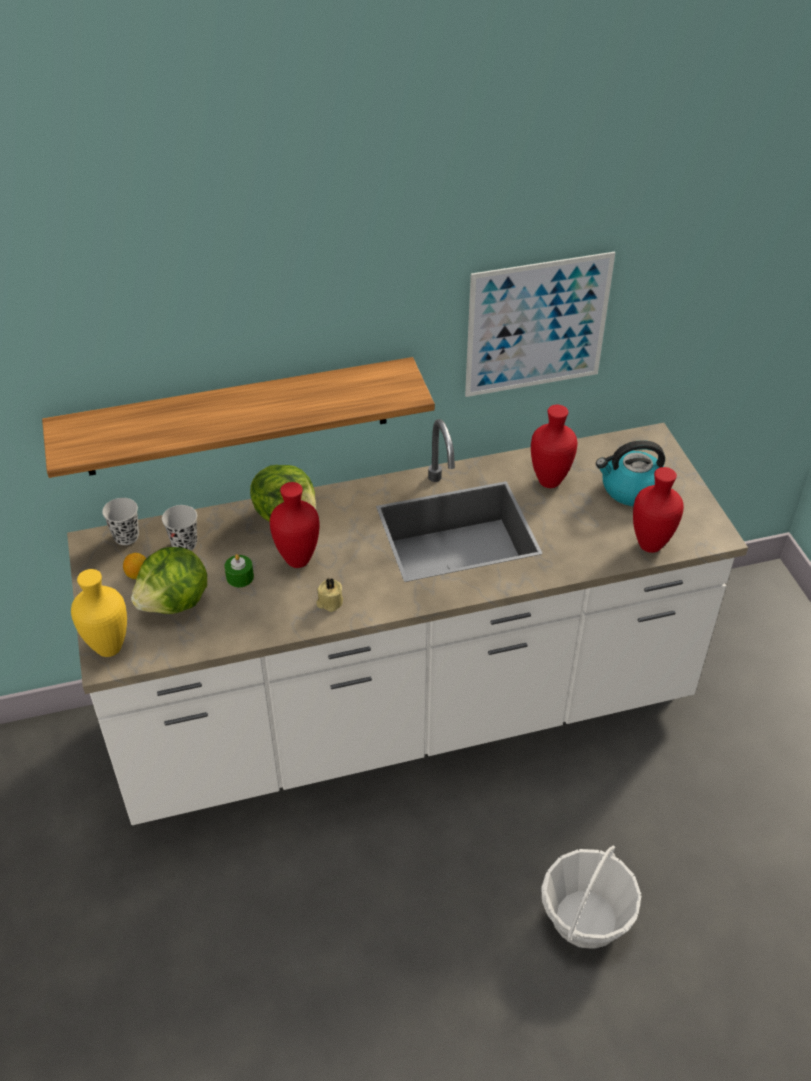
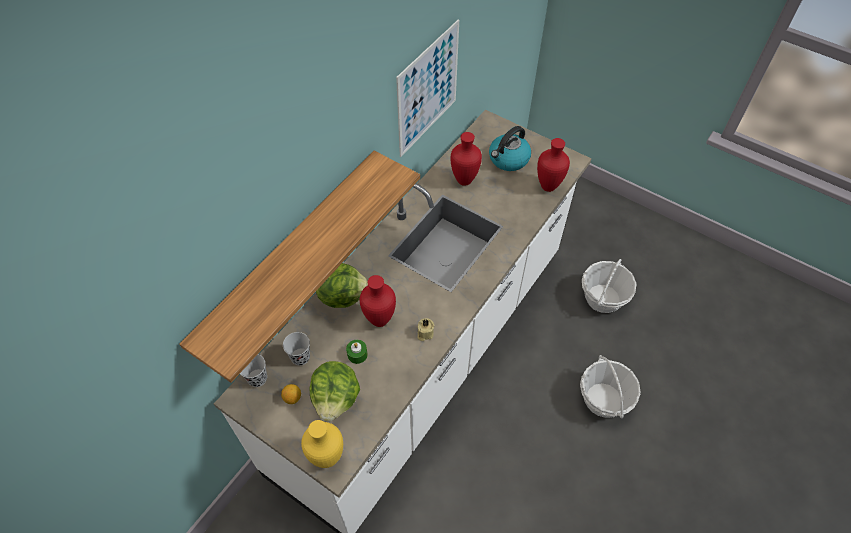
camera: 40 degrees left, 10 degrees up
(711, 801) = (603, 298): none -> basket

